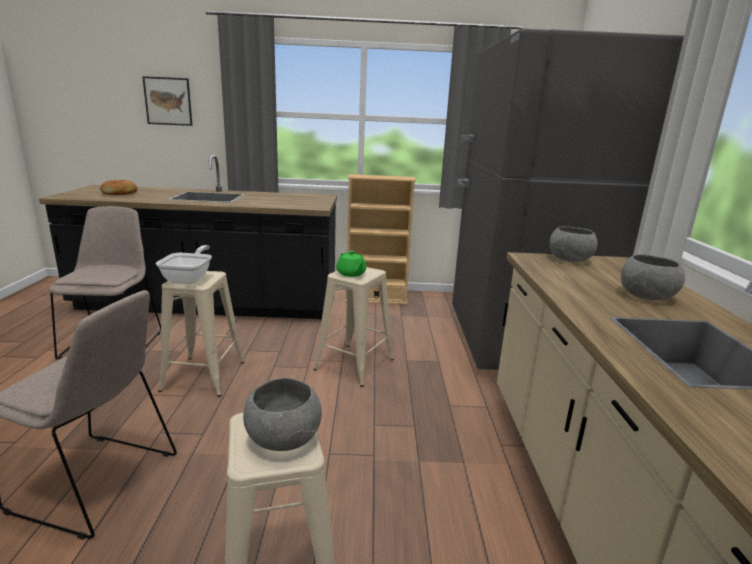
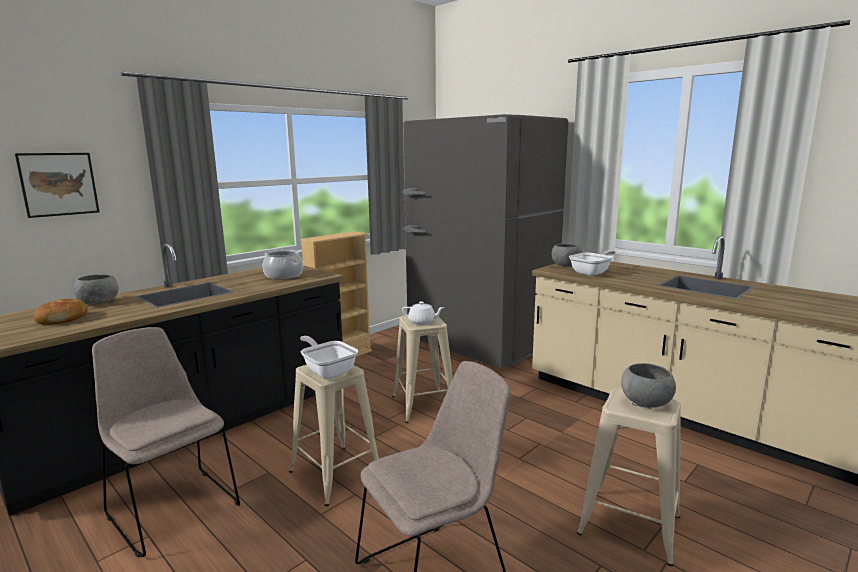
camera: 45 degrees left, 5 degrees down
(294, 201) = (284, 276): none -> cooking pot
(351, 274) = (422, 322): green teapot -> white teapot
(571, 276) = (592, 273): none -> frying pan
(646, 296) = (638, 272): grey bowl -> grey bowl (98, 302)

